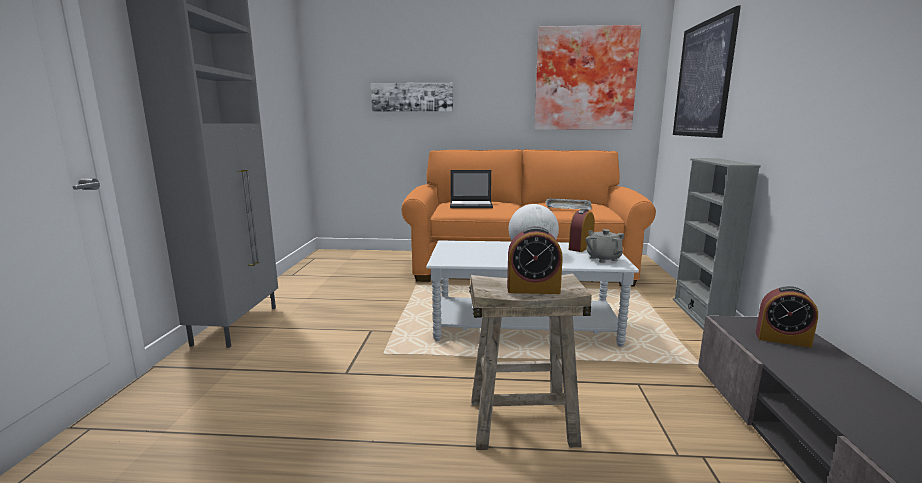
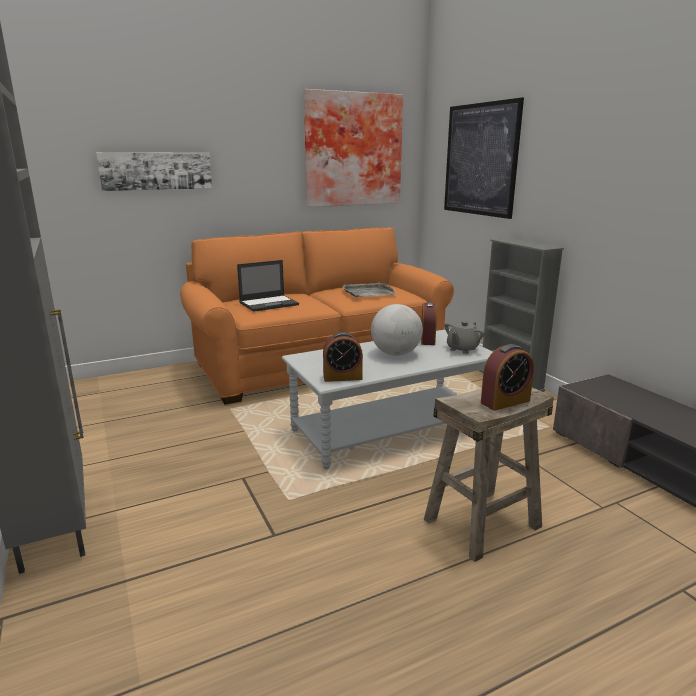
camera: 30 degrees left, 5 degrees up
(603, 259) = (462, 349): grey teapot -> grey teapot turned 90 degrees counterclockwise
(782, 339) = (622, 395): alarm clock -> alarm clock (342, 377)

